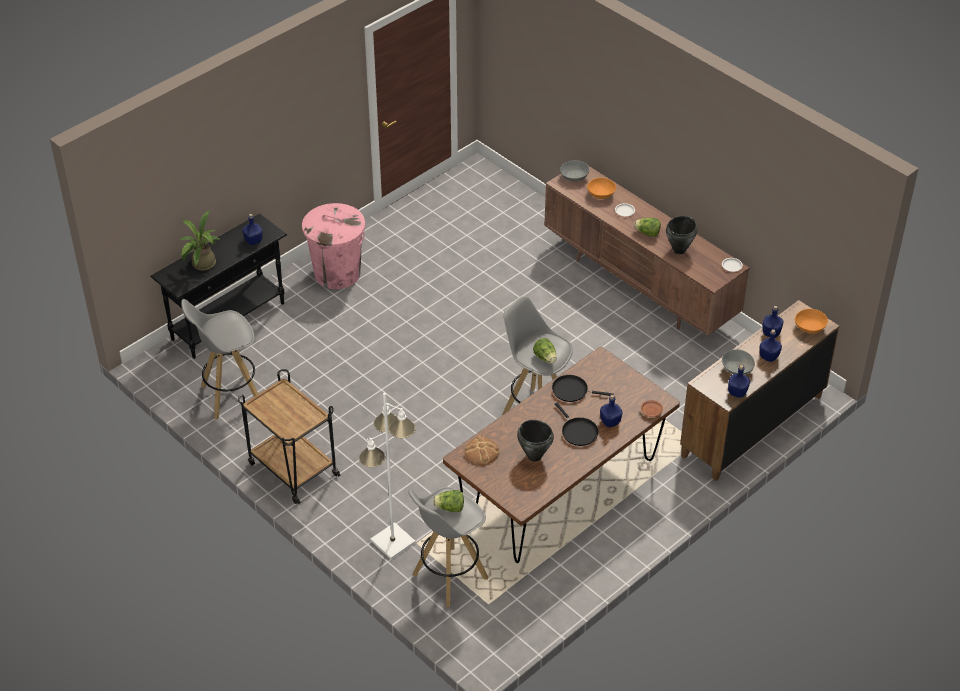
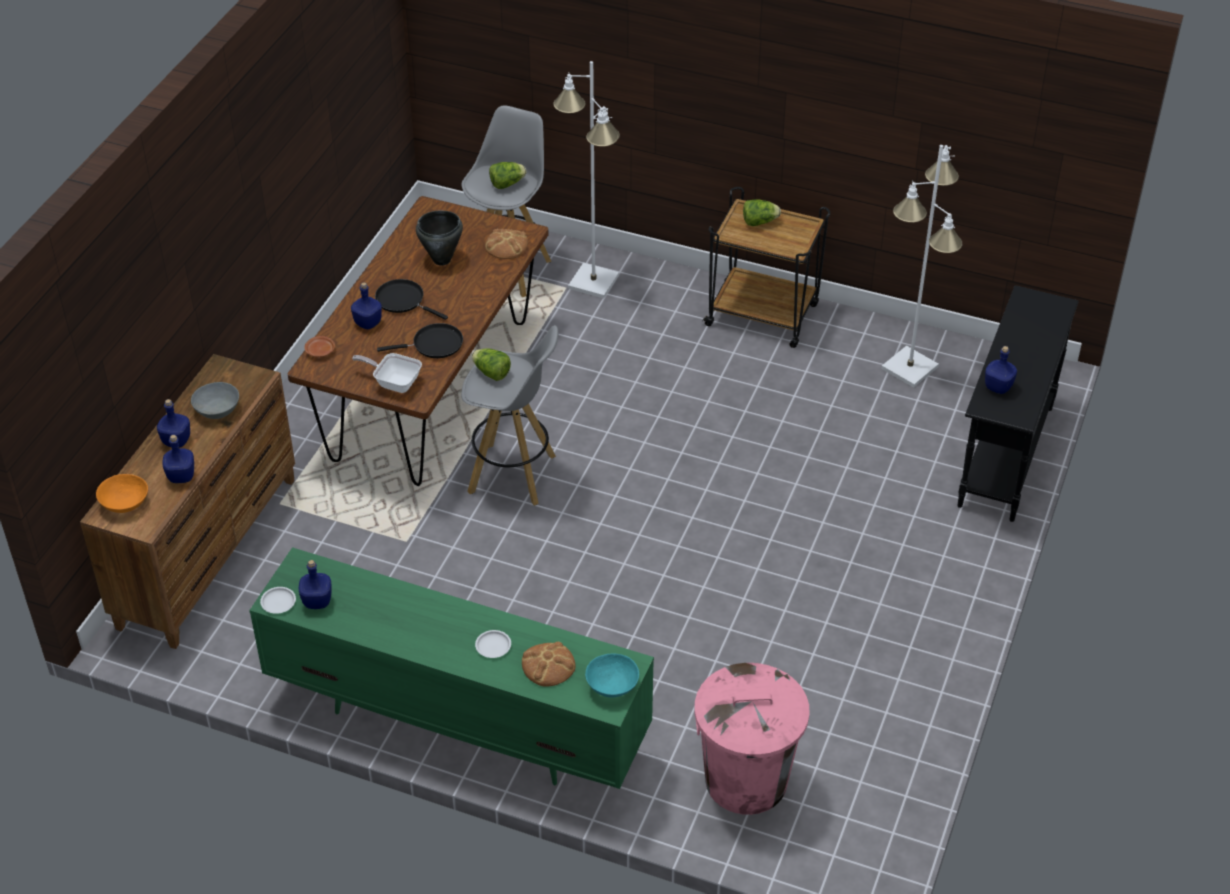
camera: 155 degrees right, 0 degrees up
(201, 265) = (1029, 332): potted plant -> none
(230, 395) = (910, 368): grey stool -> white floor lamp
(337, 273) = (926, 579): pink trash can -> pink trash can (746, 780)
(574, 177) = (612, 686): grey bowl -> turquoise bowl
(601, 194) = (548, 665): orange bowl -> bread
(611, 372) = (394, 382): none -> frying pan
(640, 286) = (455, 725): brown cabinet -> green cabinet
(647, 233) = (437, 616): lettuce -> lettuce (759, 222)
(679, 250) = (372, 602): black cooking pot -> none
(737, 392) = (208, 380): blue bottle -> blue bottle (318, 601)

